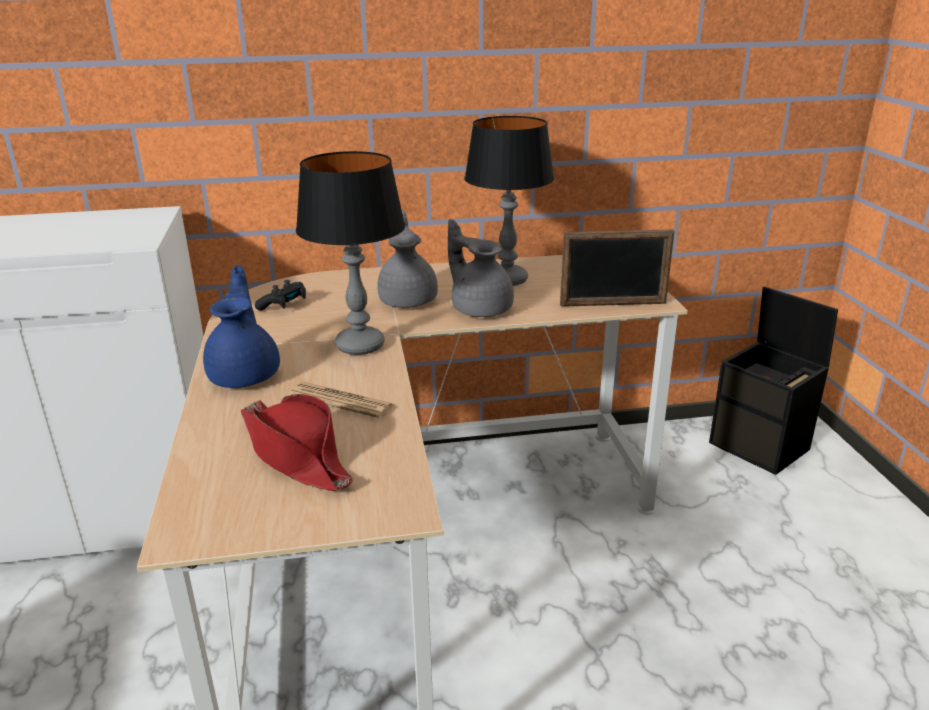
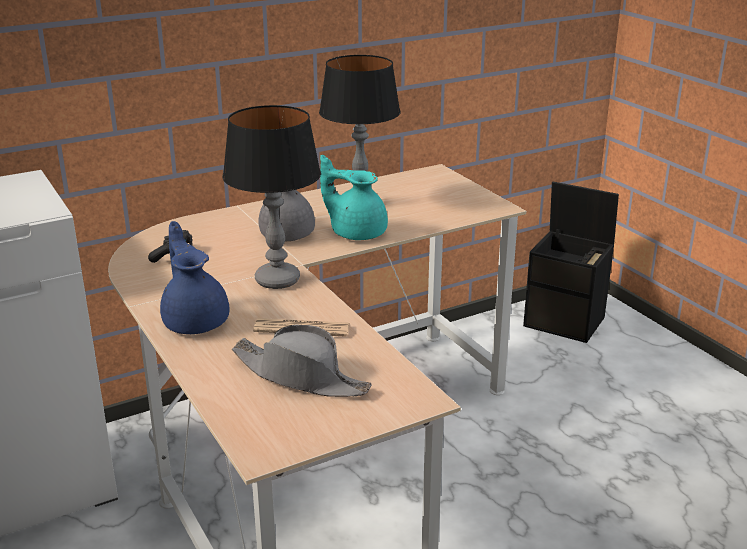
camera: 20 degrees left, 0 degrees up
(296, 455) = (301, 376): red hat -> grey hat
(480, 308) = (356, 232): grey teapot -> turquoise teapot
(613, 304) = (464, 213): picture frame -> none

